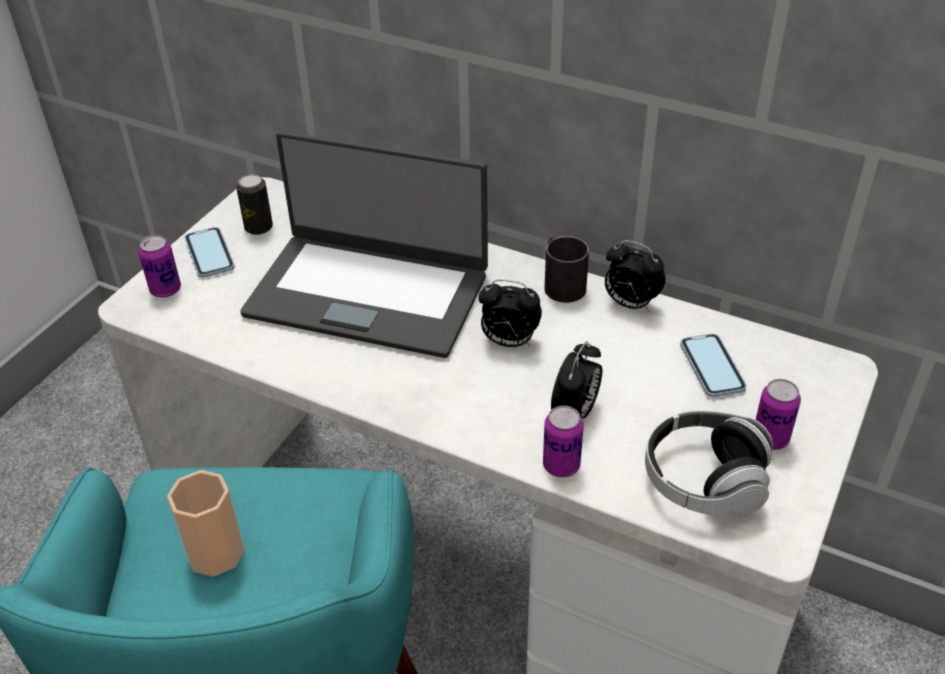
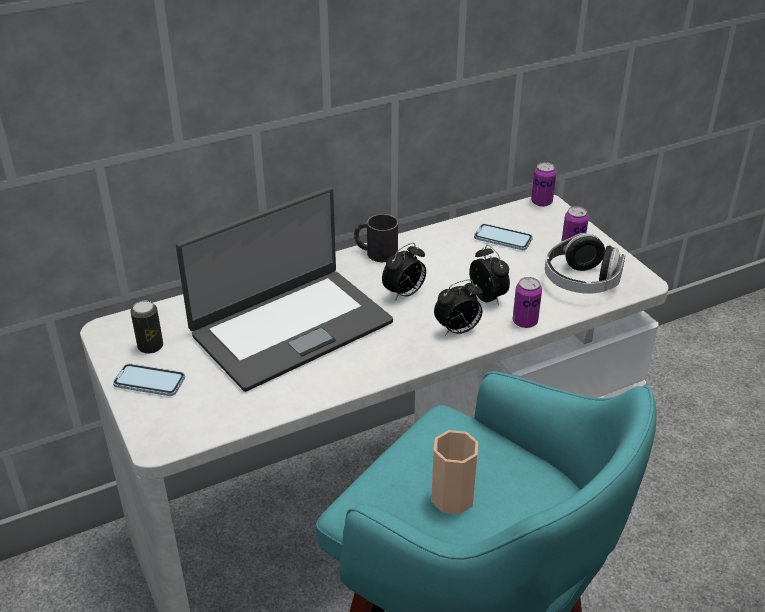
camera: 55 degrees left, 5 degrees down
(165, 290) = (163, 419): can -> can (541, 202)
(630, 304) = (422, 238): alarm clock -> alarm clock (457, 330)

